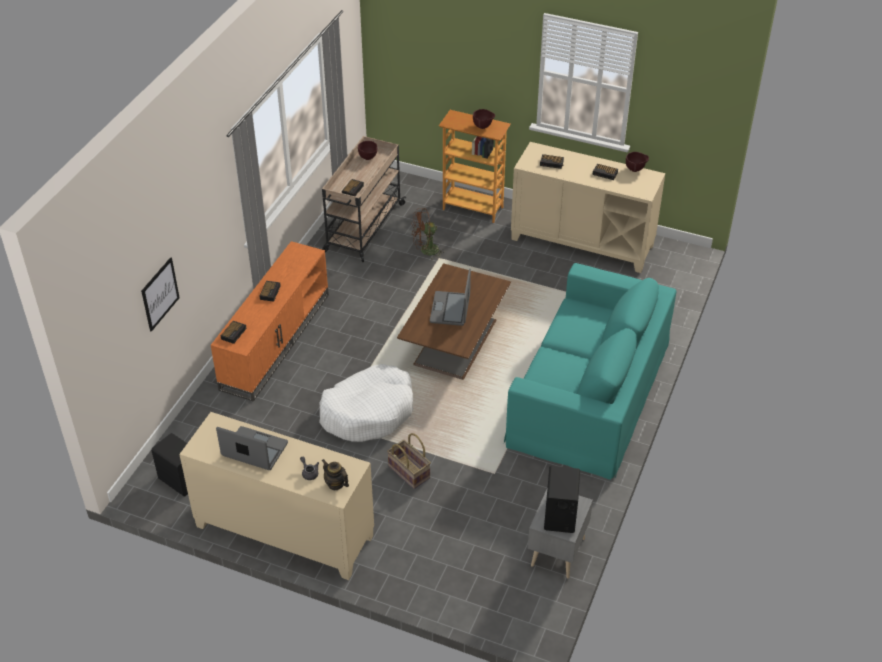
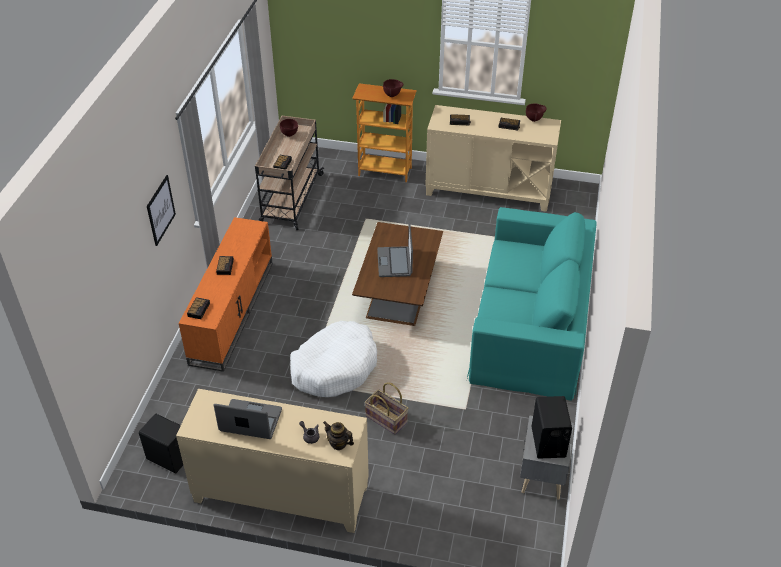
camera: 10 degrees left, 0 degrees up
(160, 294) = (129, 279): picture -> picture (160, 210)
(425, 251) = (352, 214): brown fan -> none

